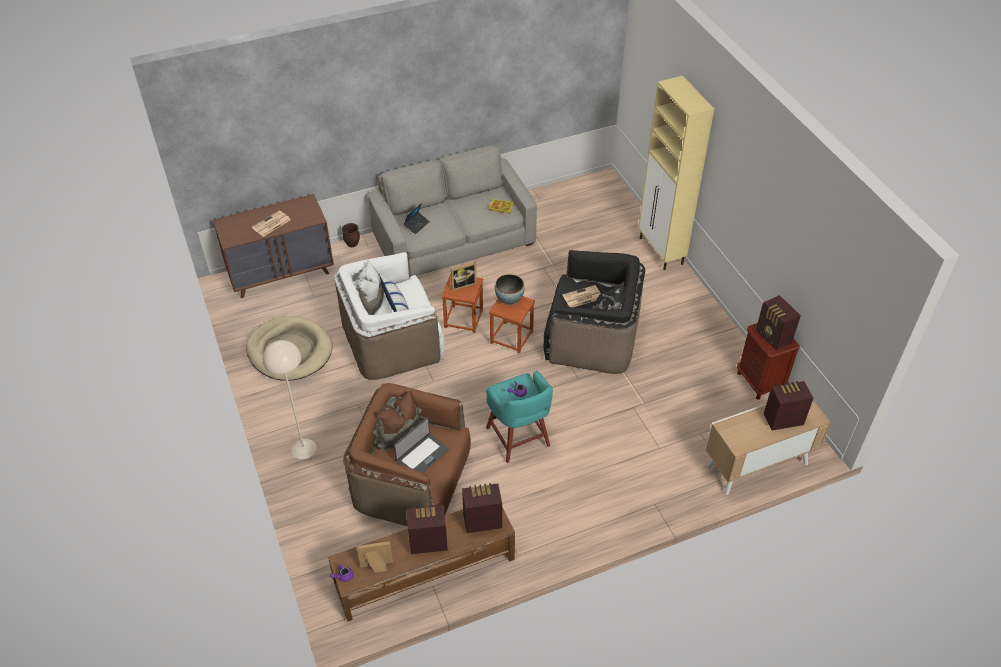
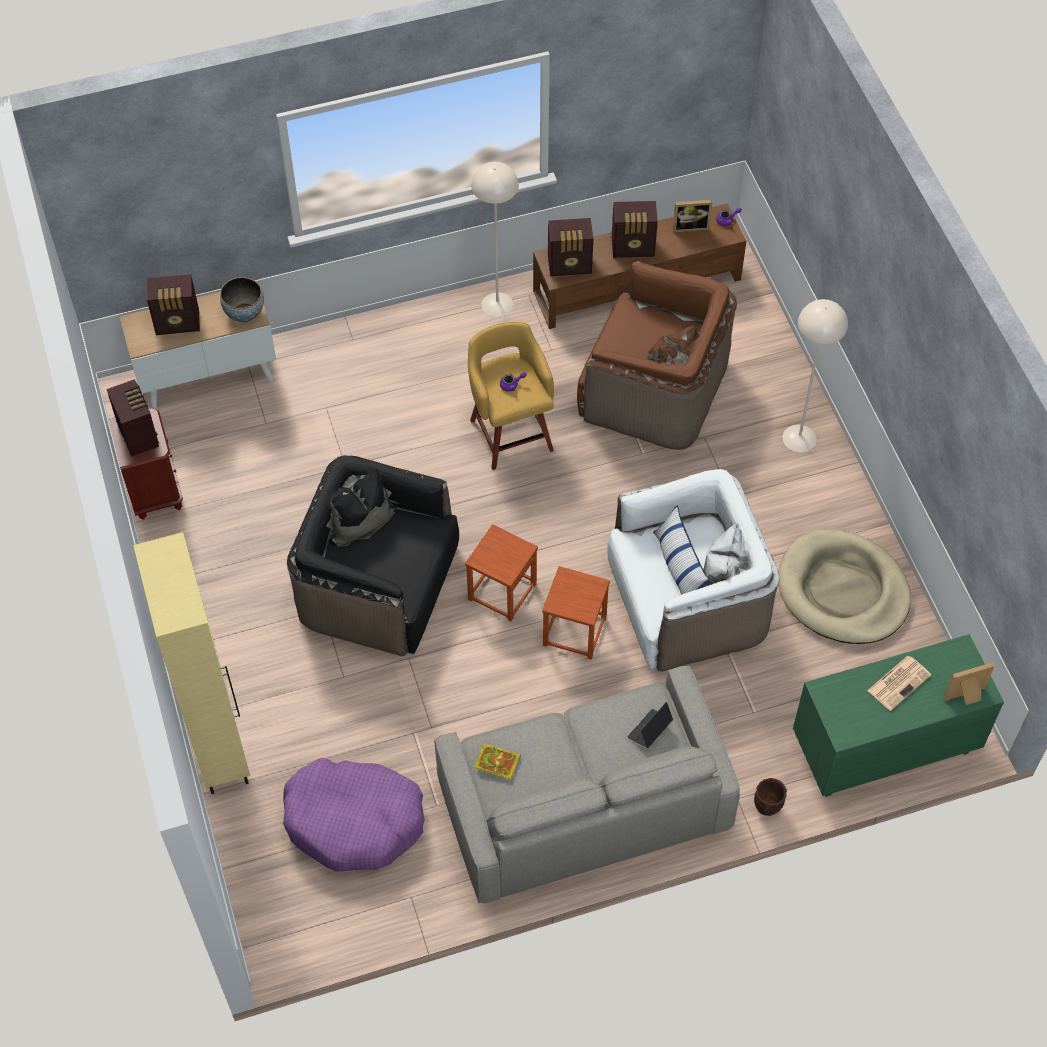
camera: 175 degrees left, 10 degrees up
(281, 273) = (883, 748): brown dresser -> green dresser
(422, 455) = (640, 341): laptop -> none
(462, 284) = (575, 599): picture frame -> picture frame (966, 698)
(509, 299) = (504, 565): bowl -> bowl (244, 313)
(518, 438) = (511, 432): turquoise stool -> yellow stool
(543, 543) = (497, 305): none -> beige floor lamp
(577, 226) = (354, 821): none -> purple dog bed
(582, 297) = (390, 564): newspaper -> none

